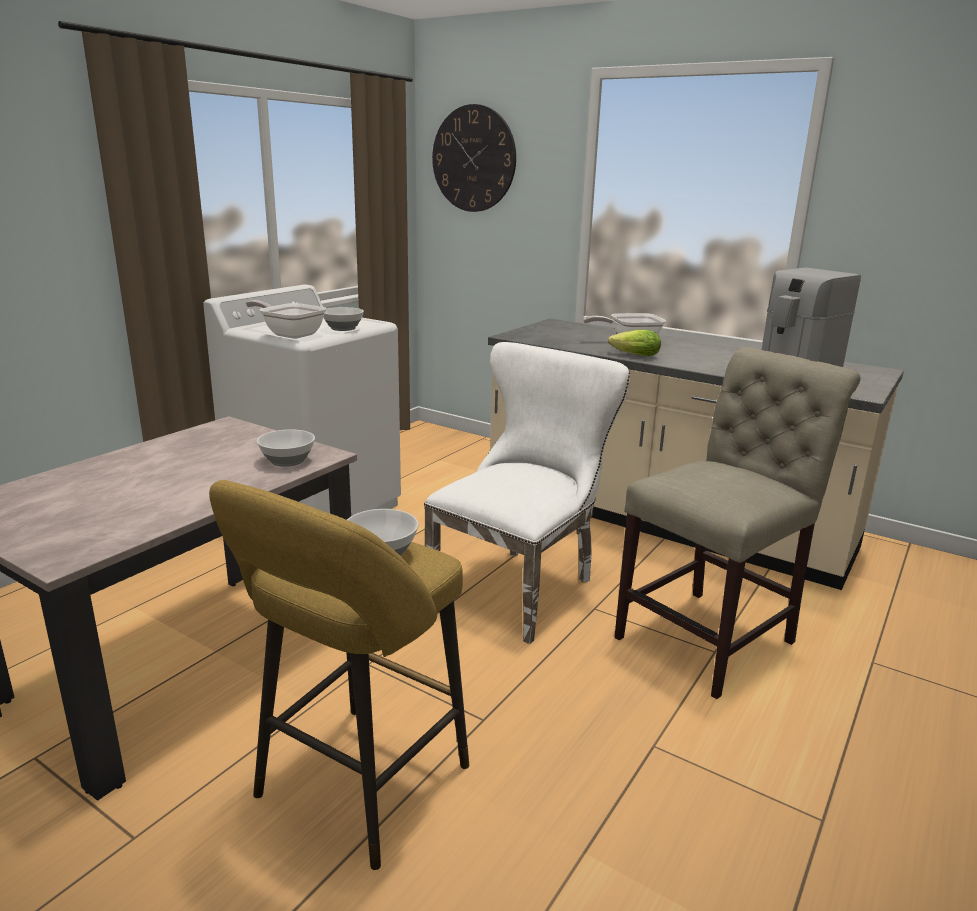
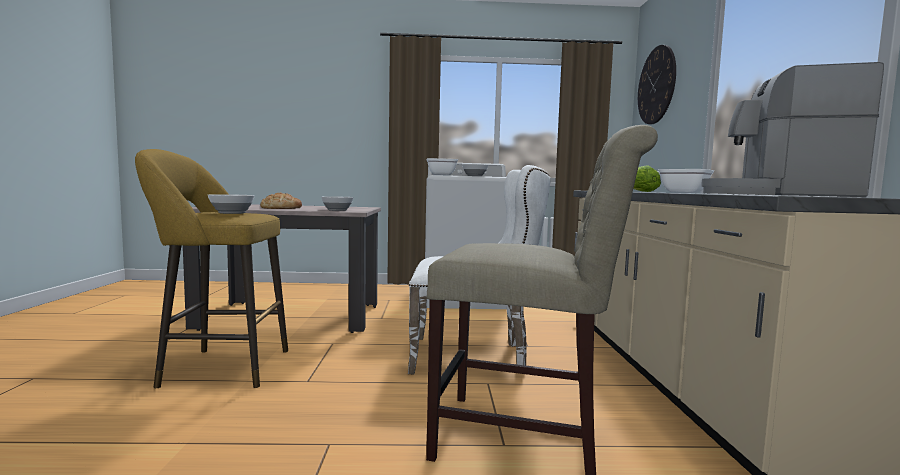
camera: 55 degrees right, 15 degrees down
(193, 491) = (281, 208): none -> bread

